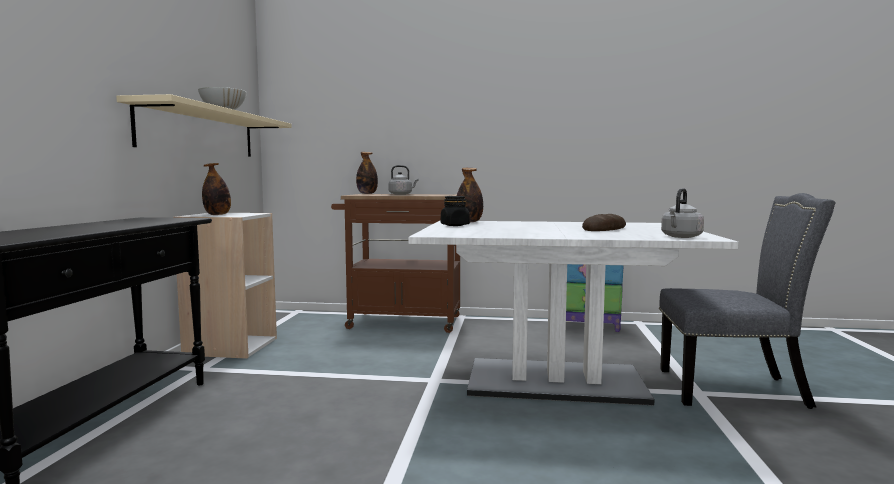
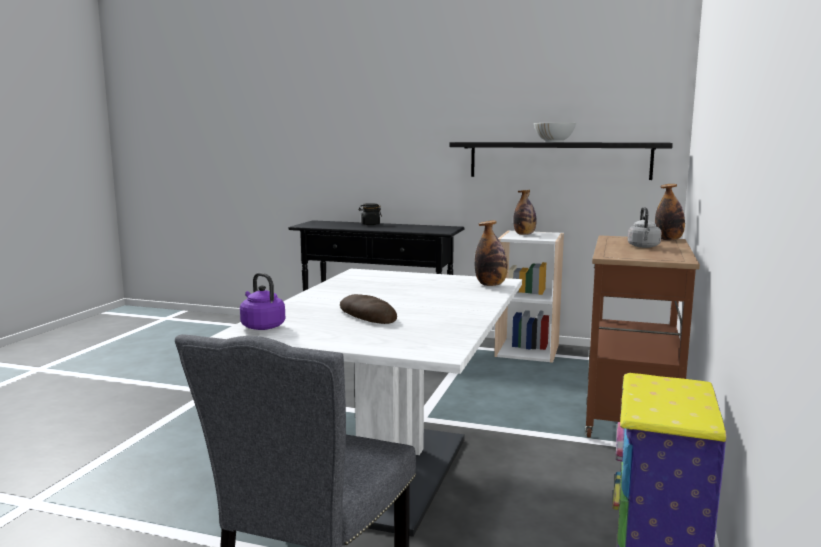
camera: 100 degrees right, 5 degrees up
(200, 132) = (559, 160): beige shelf -> black shelf
(455, 225) = (445, 279): black jar -> black jar (370, 224)
(680, 237) = (261, 326): grey kettle -> purple kettle

